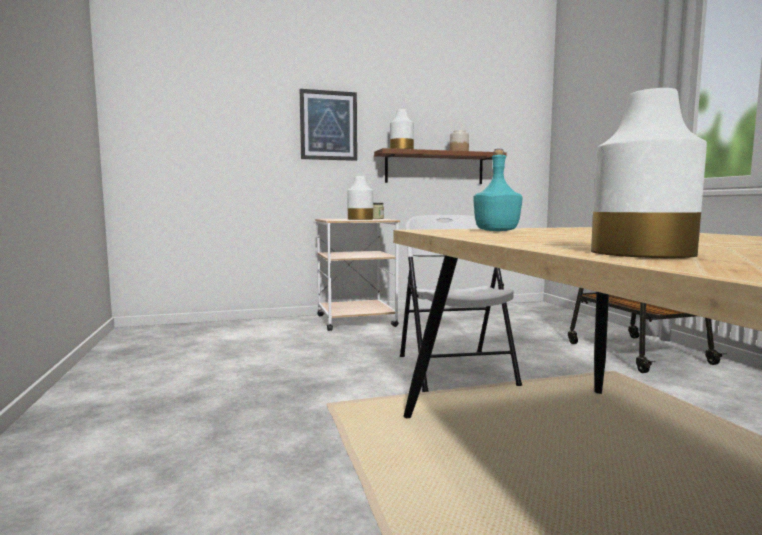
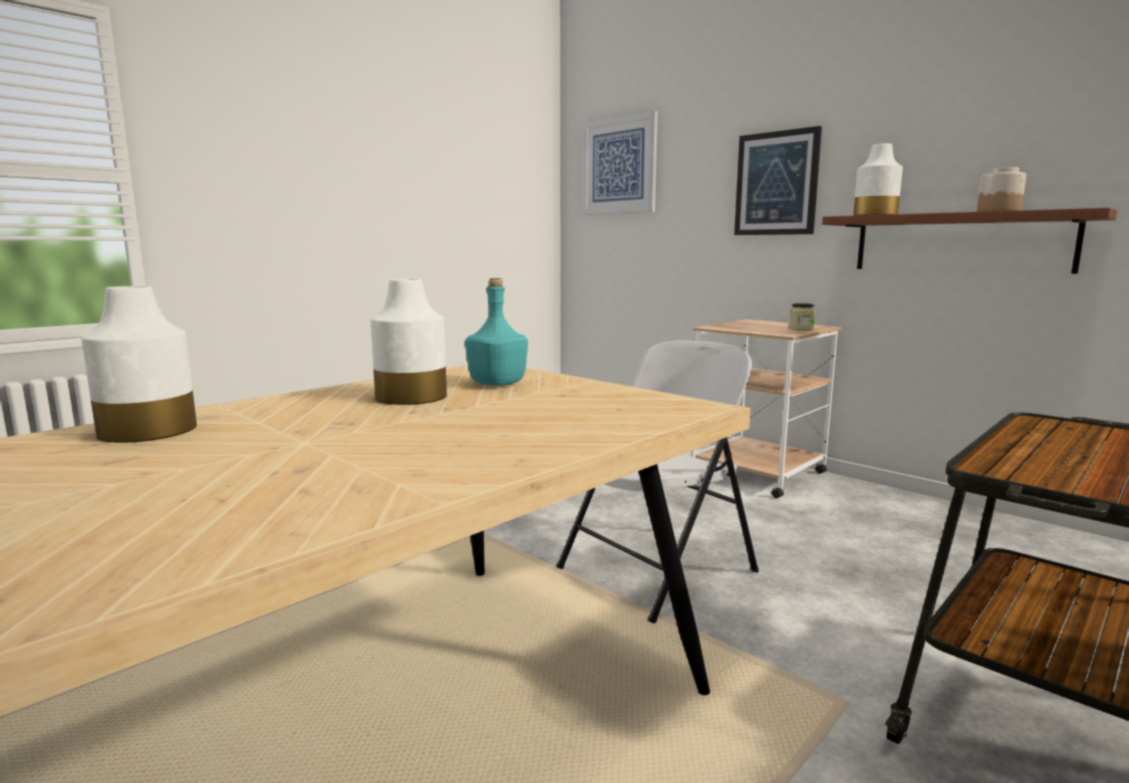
camera: 60 degrees right, 5 degrees up
(179, 94) = (619, 166): none -> picture
(360, 219) = (761, 328): white vase -> white vase (410, 396)

